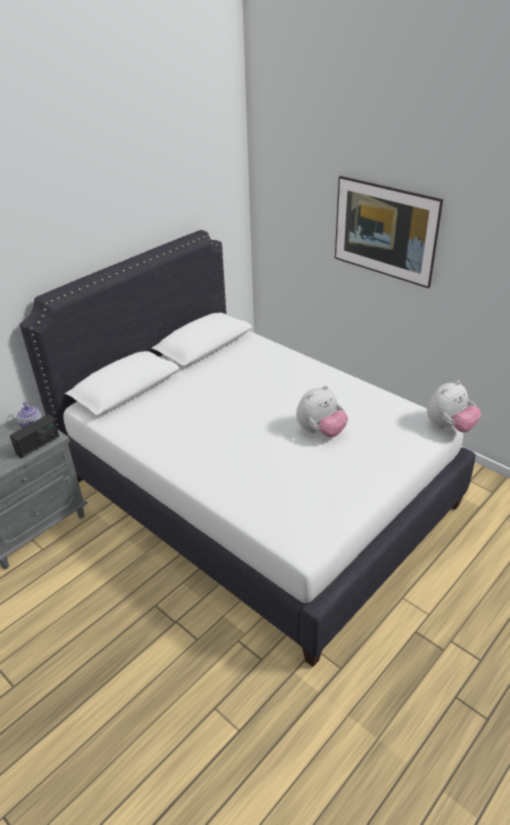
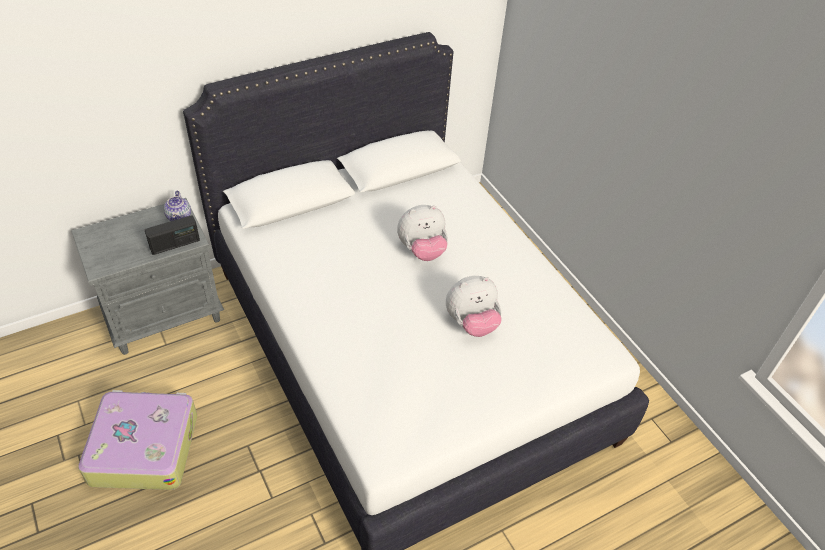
camera: 15 degrees right, 10 degrees up
(58, 638) = (144, 447): none -> suitcase
(383, 251) = (628, 122): picture -> none
(449, 427) = (621, 365): plush toy -> plush toy (422, 250)

